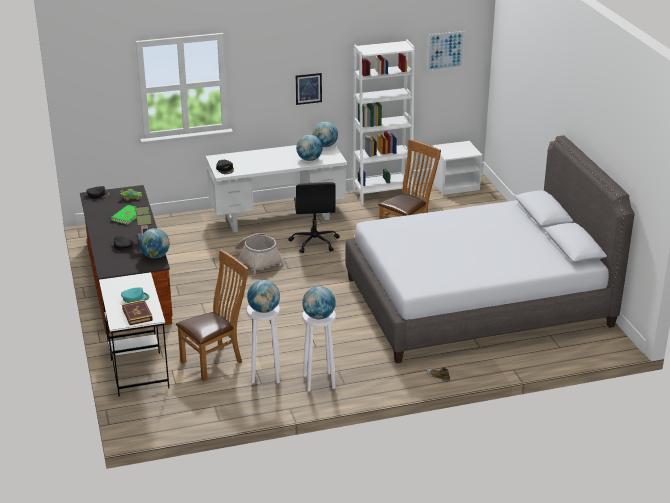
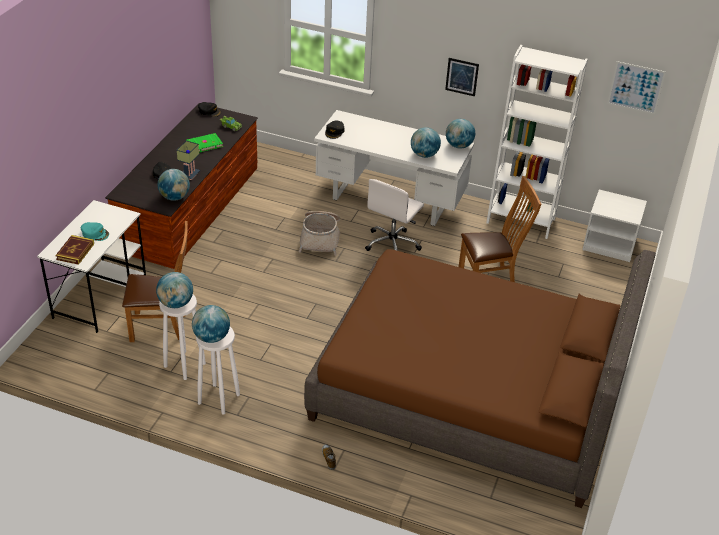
camera: 35 degrees right, 10 degrees up
(314, 242) = (392, 244): black office chair -> white office chair
(477, 302) = (469, 394): grey bed -> brown bed

